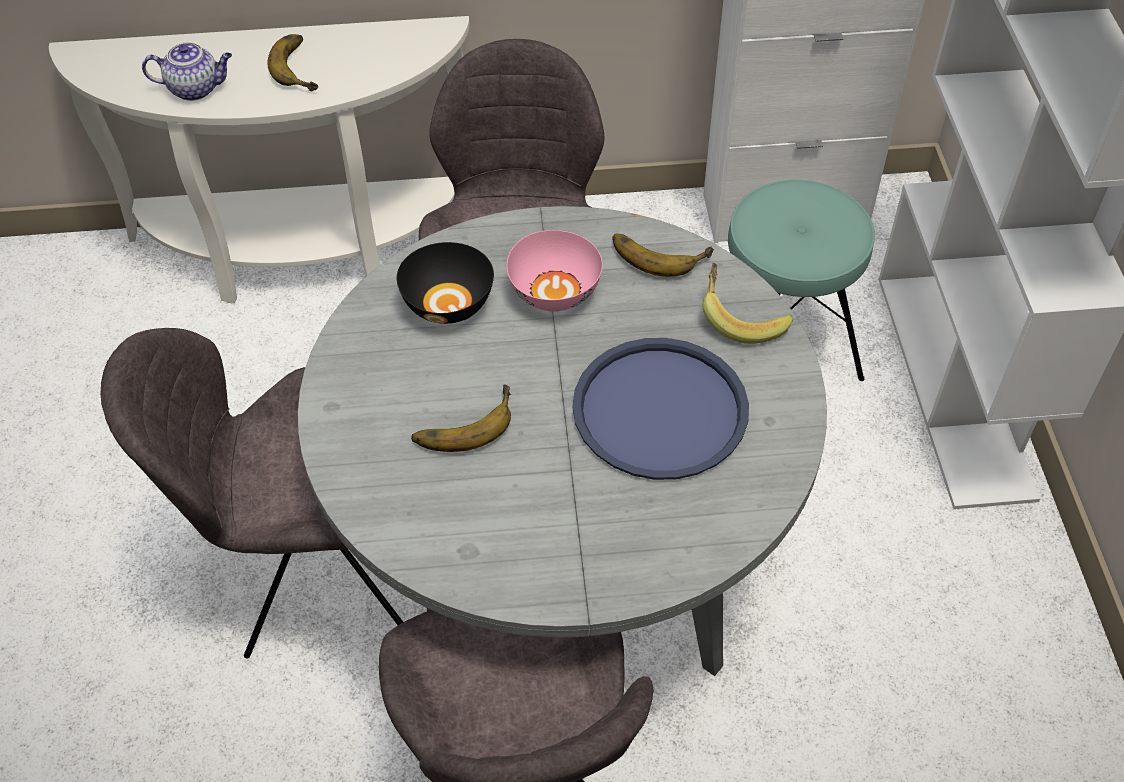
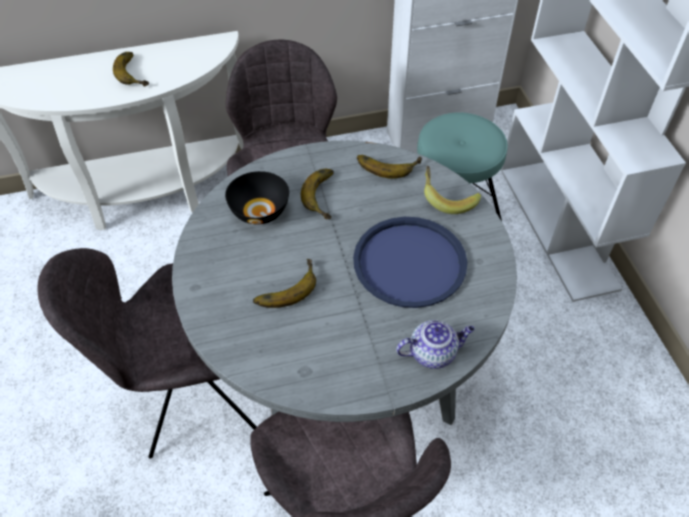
camera: 10 degrees left, 0 degrees up
(196, 88) = (67, 92): teapot -> teapot (433, 353)
(553, 291) = (326, 195): pink bowl -> banana

